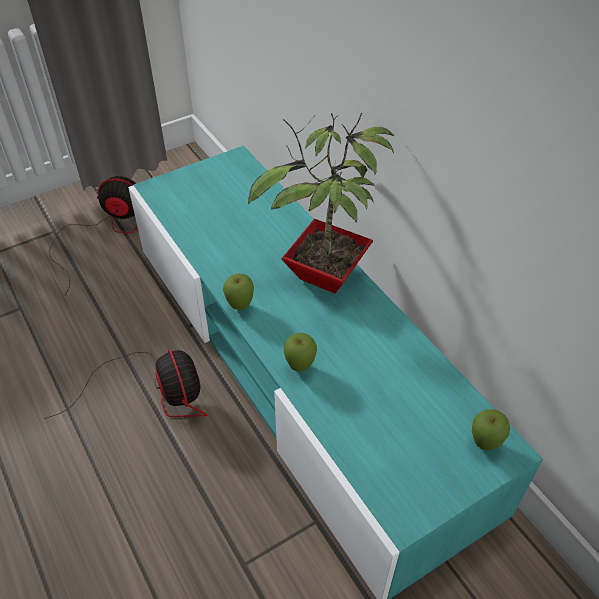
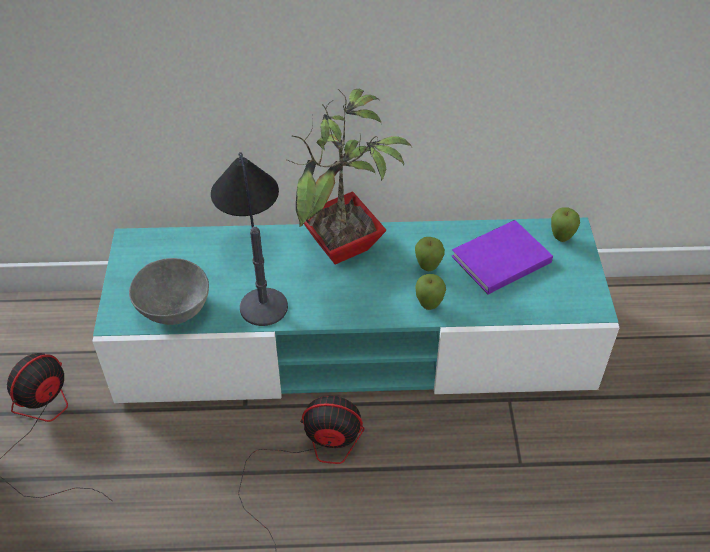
camera: 60 degrees left, 0 degrees up
(182, 212) = (174, 311): none -> grey bowl
(240, 307) = (335, 317): apple -> apple (428, 268)
(256, 236) = (255, 271): none -> table lamp
(405, 398) = (498, 259): none -> purple book

